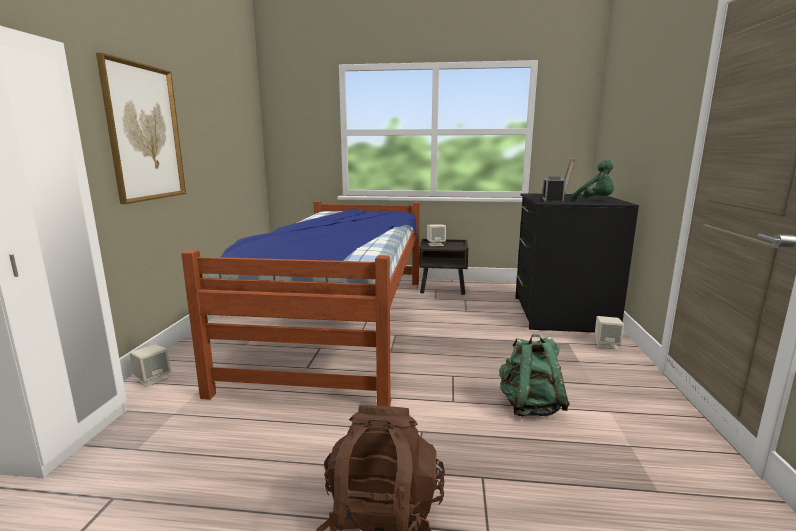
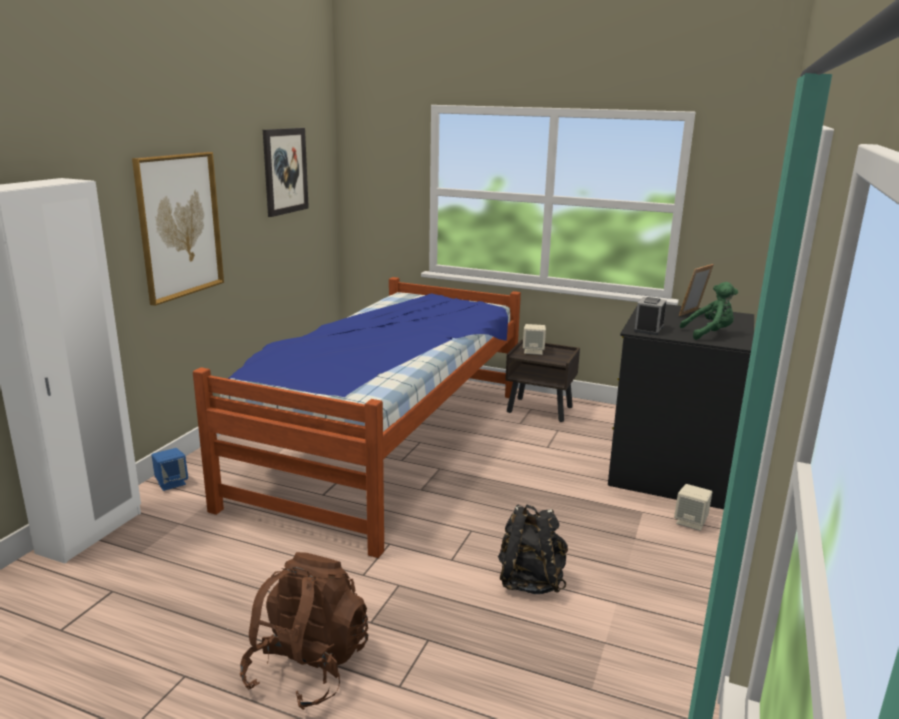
camera: 15 degrees right, 5 degrees up
(153, 379) = (171, 483): beige speaker -> blue speaker
(227, 109) = (285, 171): none -> picture
(530, 407) = (530, 581): green backpack -> black backpack
(595, 201) = (709, 334): green plush toy -> green plush toy turned 75 degrees counterclockwise

